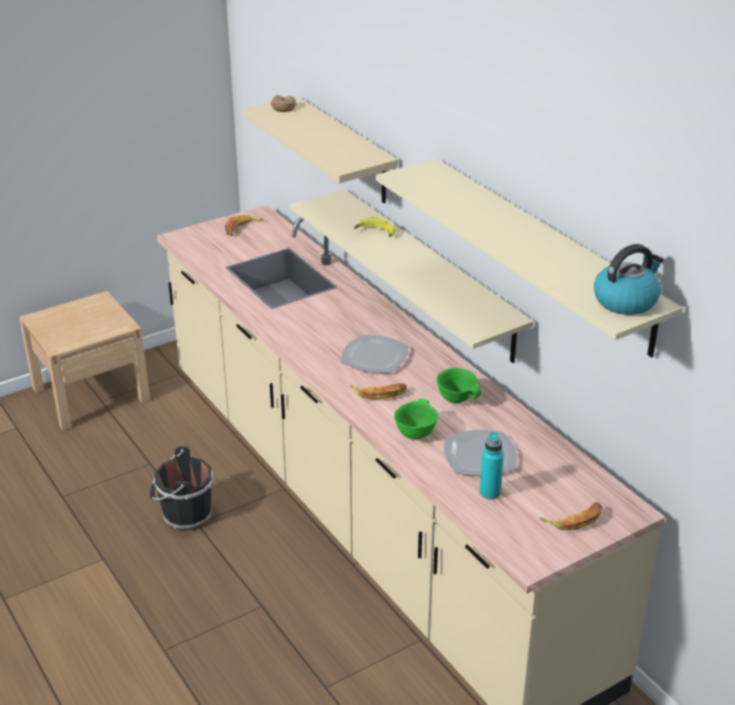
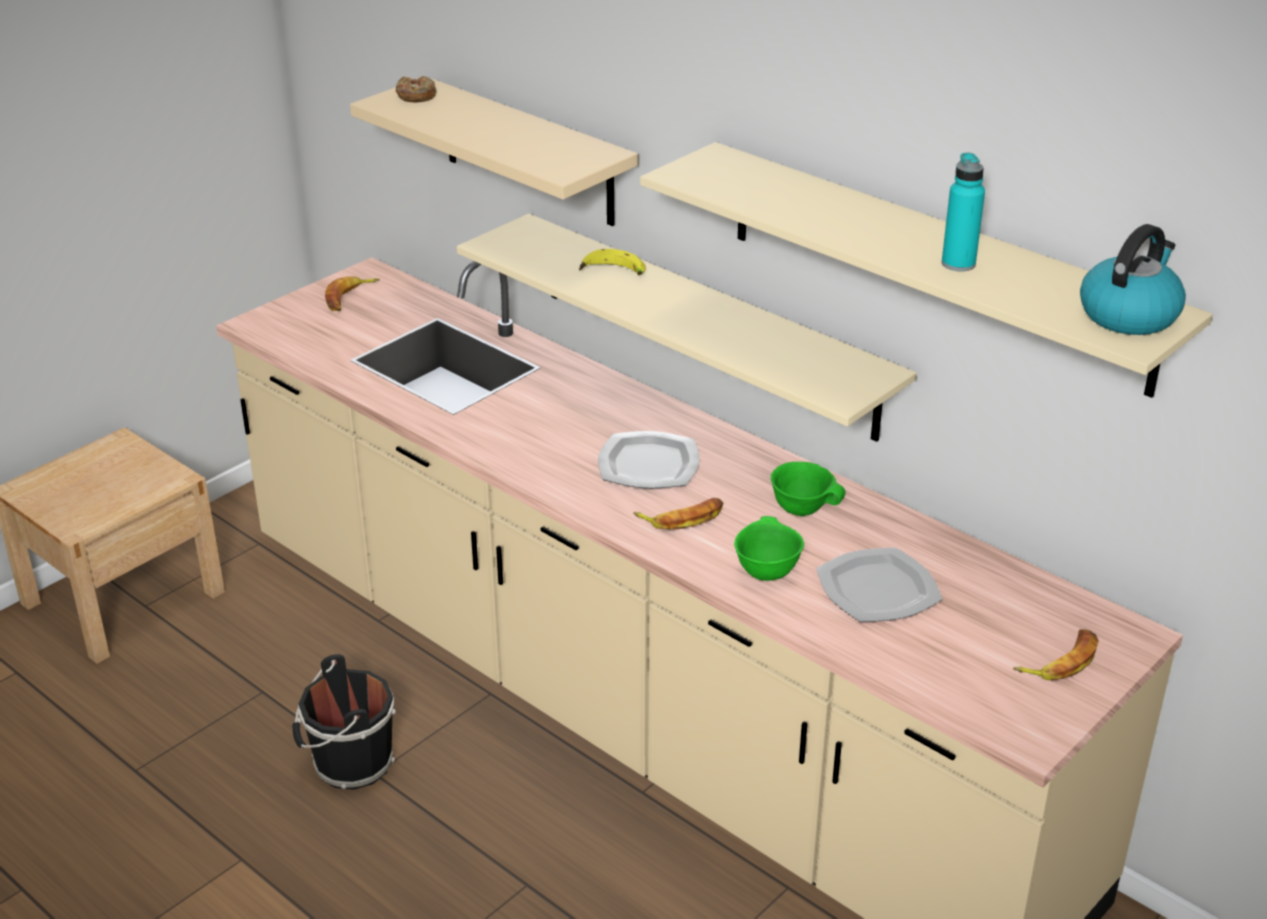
camera: 15 degrees left, 0 degrees up
(490, 492) = (920, 643): turquoise bottle -> turquoise bottle (958, 264)

